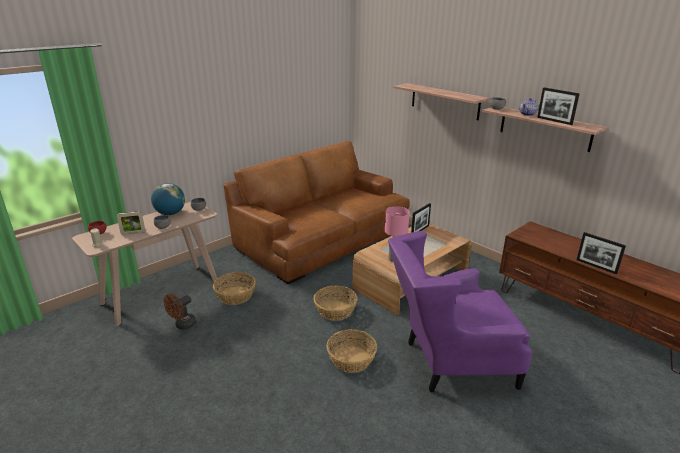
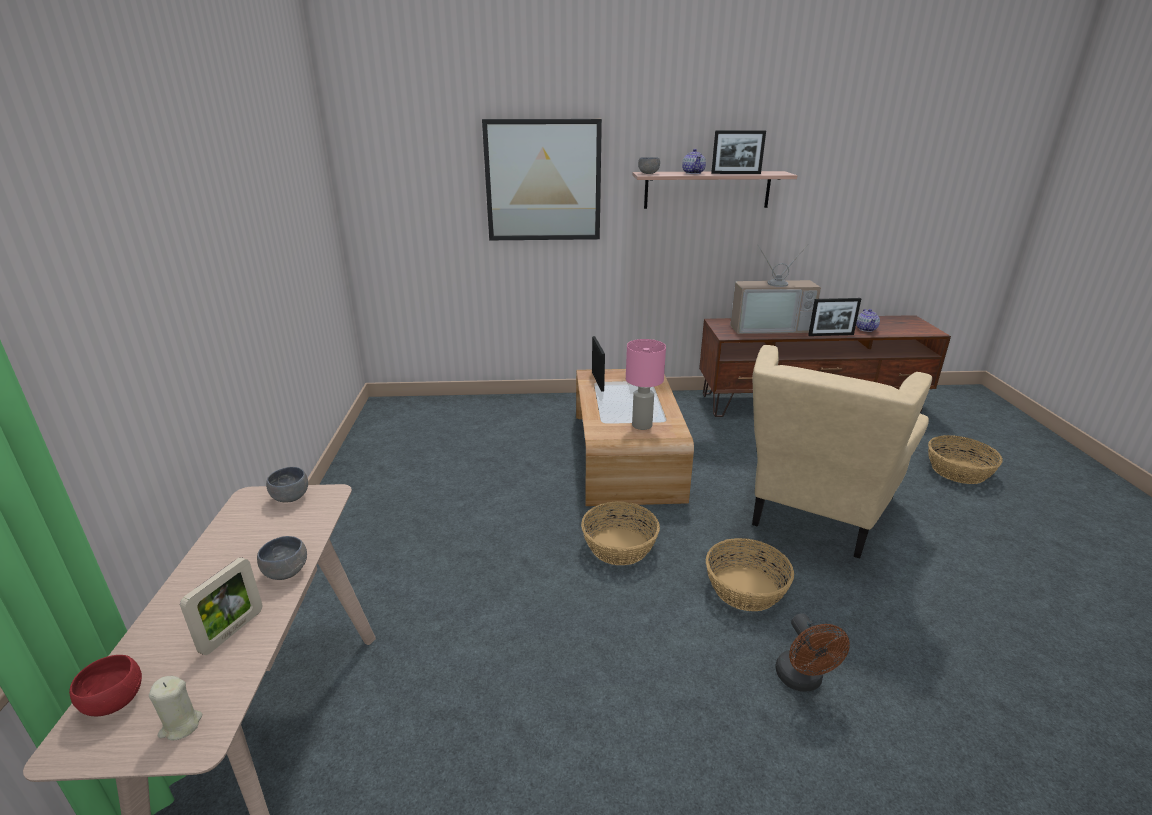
camera: 50 degrees left, 0 degrees up
(170, 213) = (237, 539): globe -> none
(183, 325) = (445, 759): brown fan -> brown fan (802, 680)
(235, 296) = (445, 634): basket -> basket (958, 471)
(321, 239) = (422, 468): brown sofa -> none
(444, 101) = (543, 181): shelf -> picture
(449, 362) = (814, 516): purple armchair -> beige armchair
(562, 243) = (769, 327): none -> television
(640, 276) = (866, 329): none -> teapot

